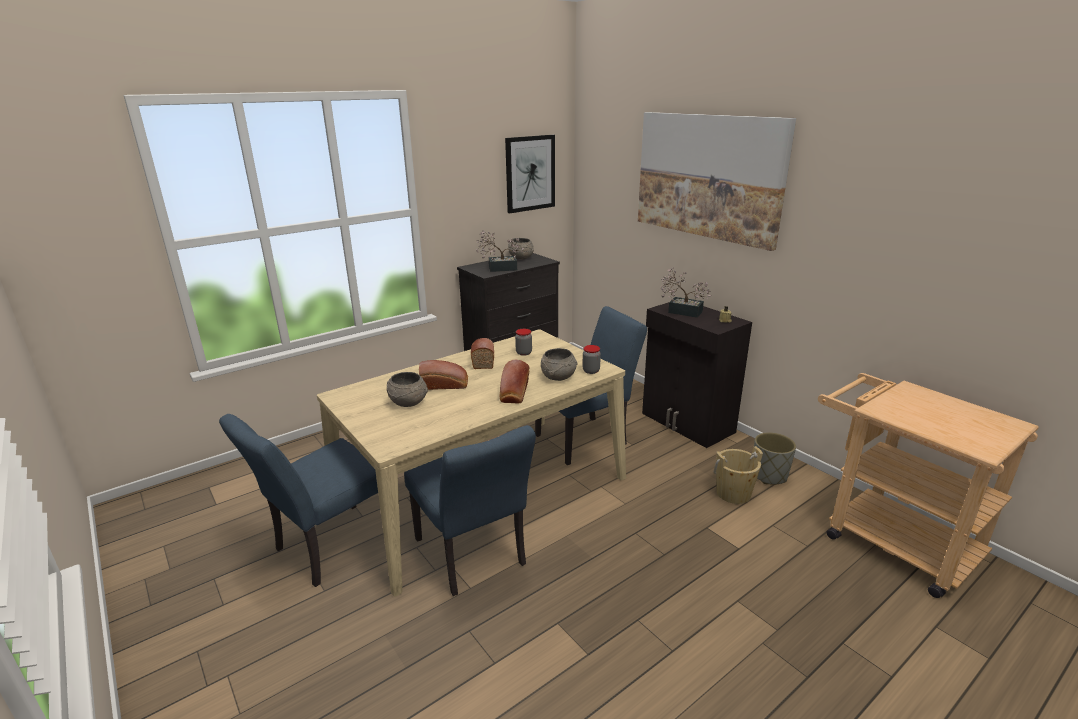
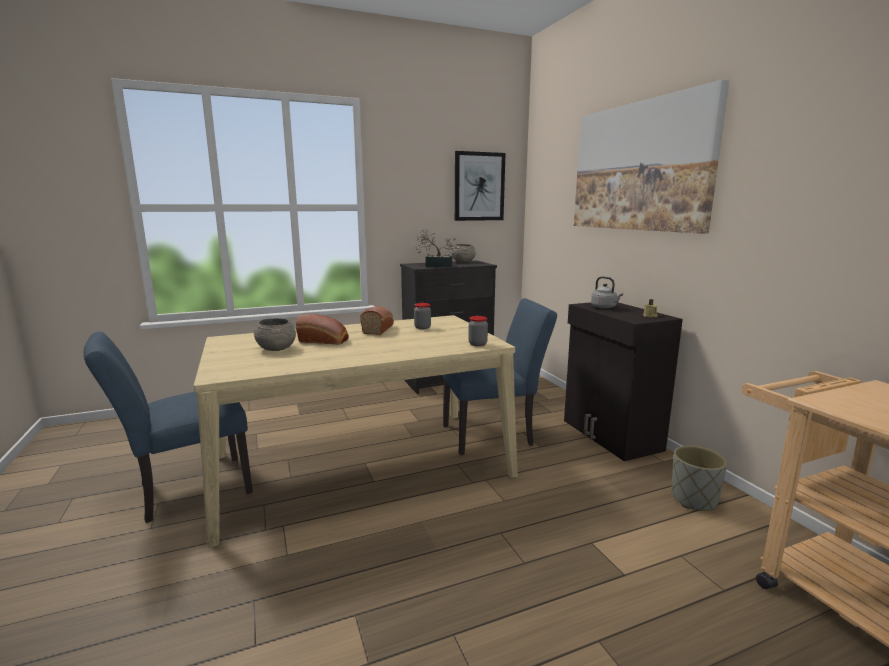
camera: 15 degrees right, 10 degrees down
(473, 557) = (311, 524): blue chair -> none
(514, 393) = (383, 352): bread -> none
(559, 377) = (440, 345): grey bowl -> none
(681, 311) = (605, 307): potted plant -> grey kettle
(733, 493) = (640, 511): beige bucket -> none

